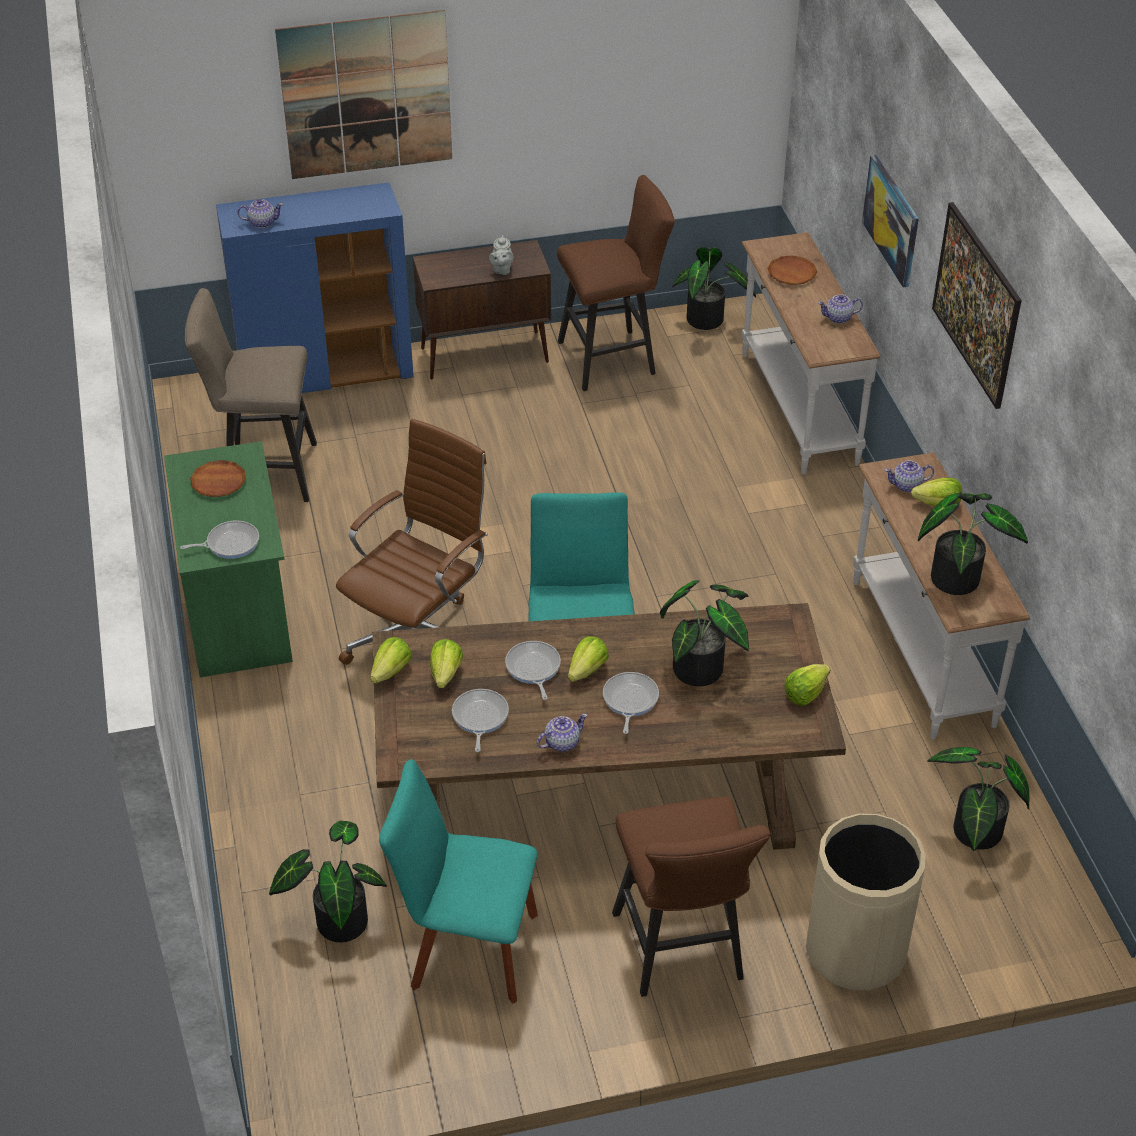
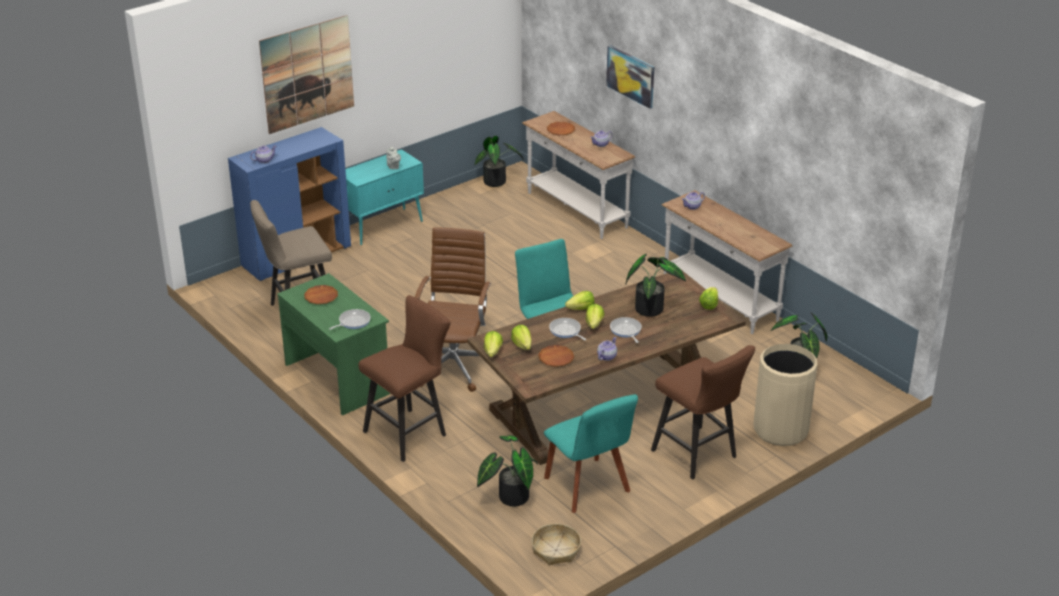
camera: 25 degrees left, 10 degrees down
(337, 1050) = (556, 550): none -> basket
(467, 948) = (588, 487): turquoise chair -> turquoise chair turned 105 degrees counterclockwise
(479, 718) = (556, 358): frying pan -> brown plate
(486, 355) = (383, 226): brown cabinet -> turquoise cabinet
(614, 358) = (458, 211): brown stool -> brown stool (410, 432)
(937, 504) = (713, 211): lettuce -> lettuce (581, 309)
(959, 576) = (747, 237): potted plant -> none
(972, 330) = (711, 110): picture -> none

